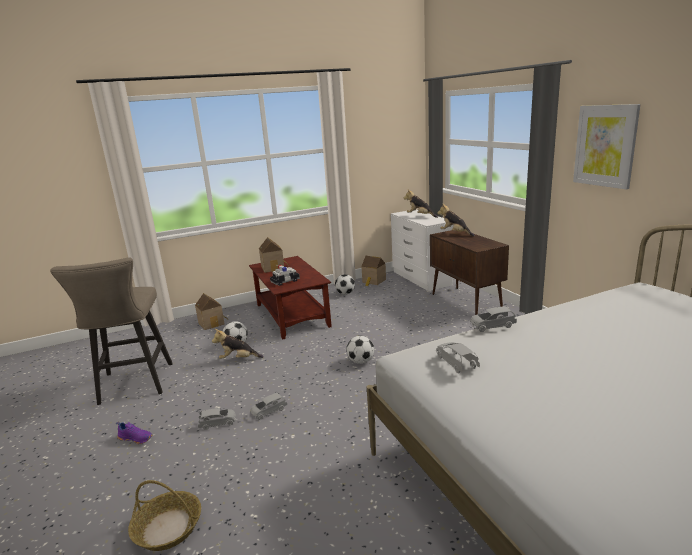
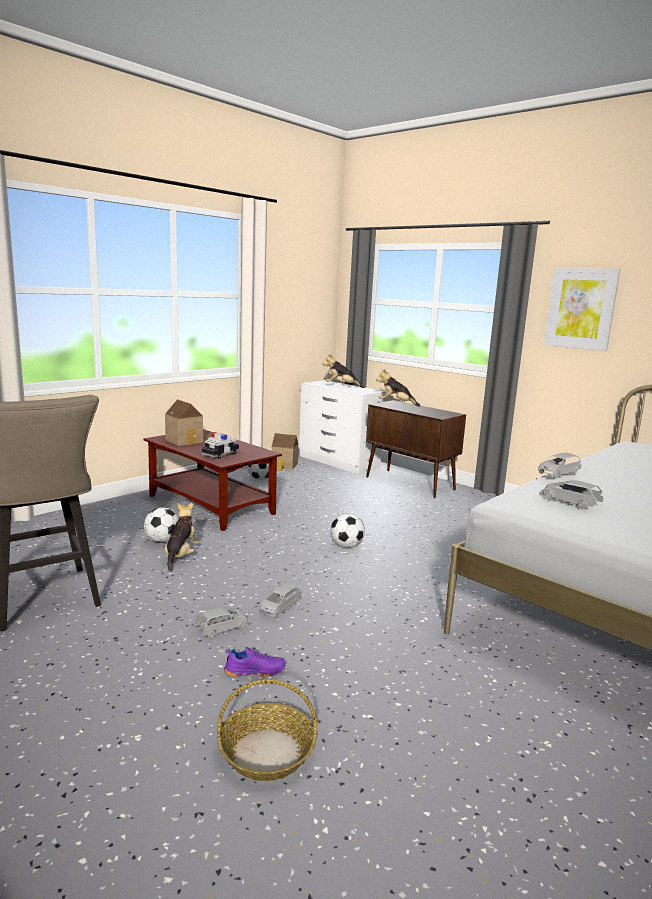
camera: 25 degrees left, 5 degrees down
(136, 438) = (112, 662): purple shoe -> purple shoe (255, 671)
(212, 323) = (99, 519): toy house -> none
(238, 359) = (181, 556): plush toy -> plush toy turned 120 degrees clockwise

